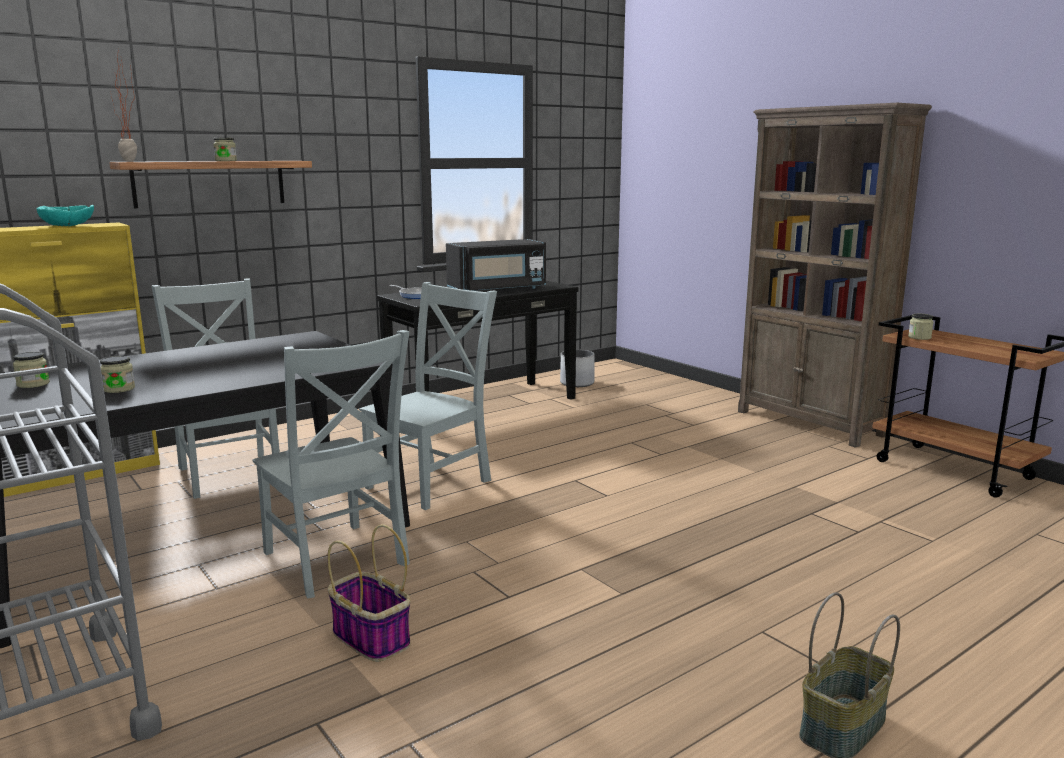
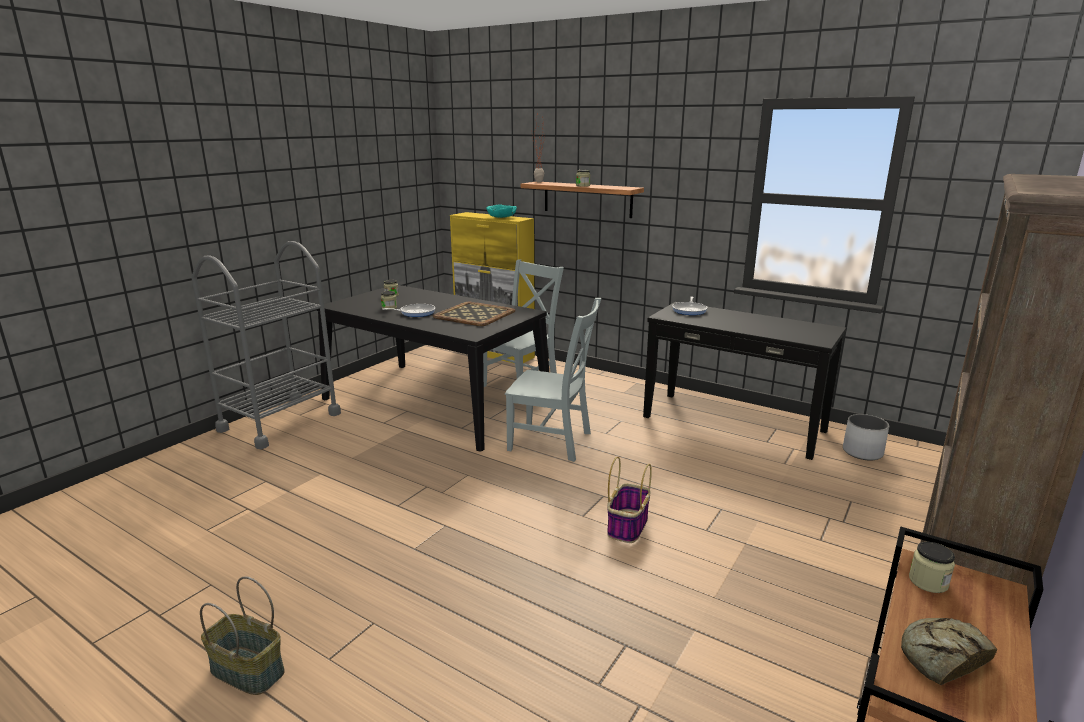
camera: 70 degrees right, 5 degrees up
(188, 378) = (415, 313): none -> frying pan
(264, 354) = (474, 314): none -> tray
(337, 561) = (423, 443): grey chair -> none
(369, 638) = (341, 474): basket -> basket (627, 526)
(497, 289) = (759, 325): black microwave -> none
(990, 347) = (942, 657): none -> bread

